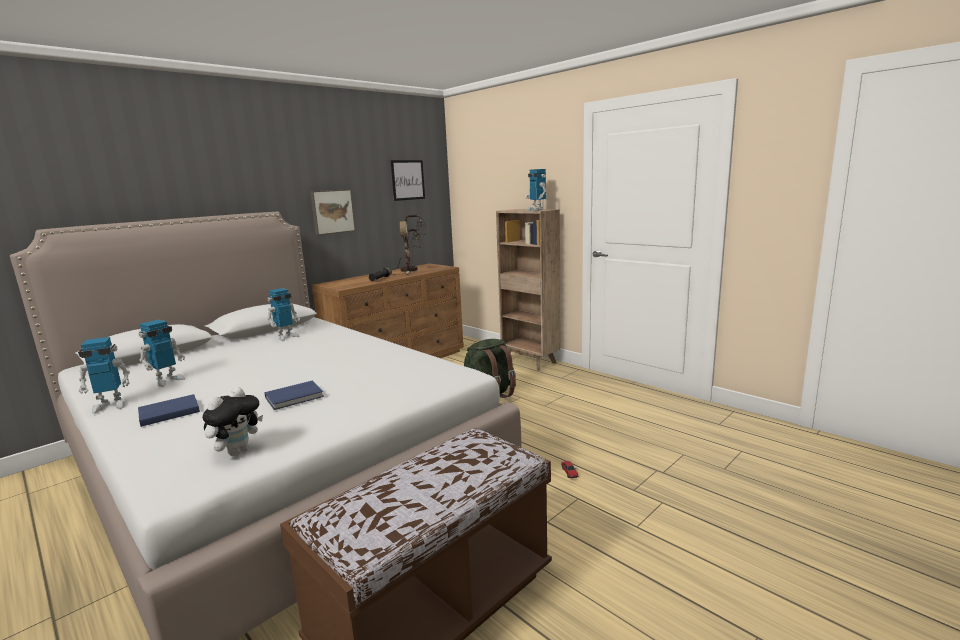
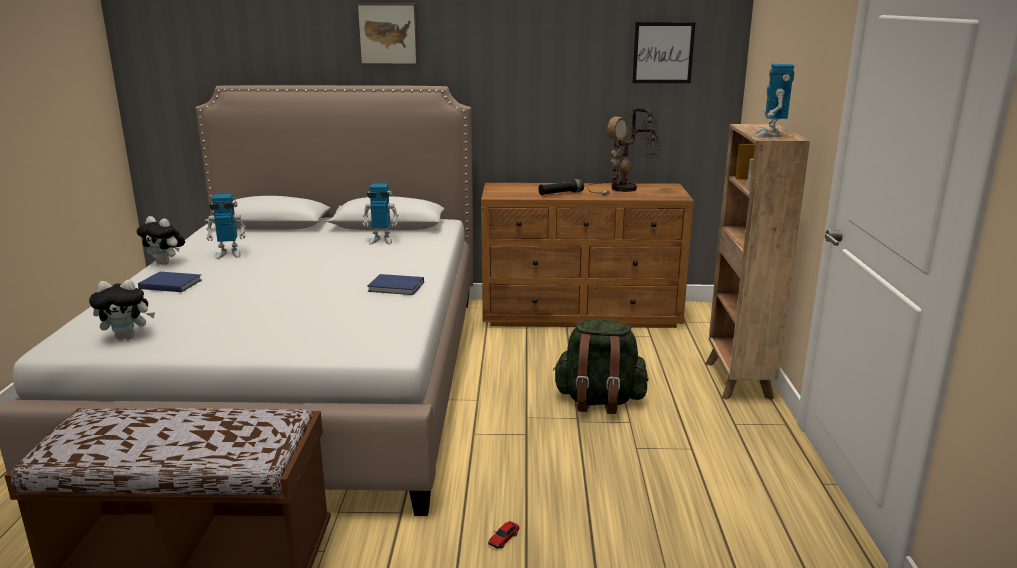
camera: 45 degrees right, 5 degrees up
(111, 405) = (166, 263): toy robot -> plush toy
(296, 397) = (244, 308): blue book -> blue book (397, 287)
(332, 211) = (529, 91): picture -> picture (388, 34)

